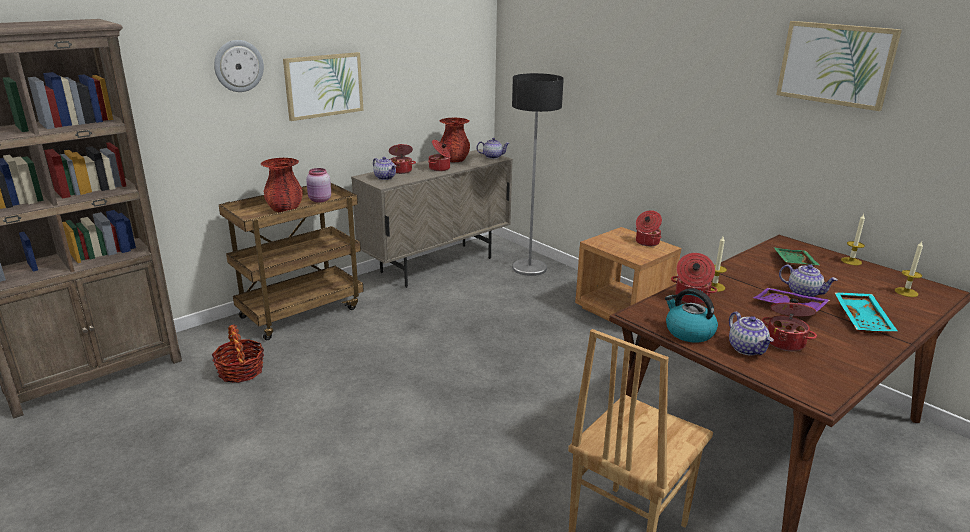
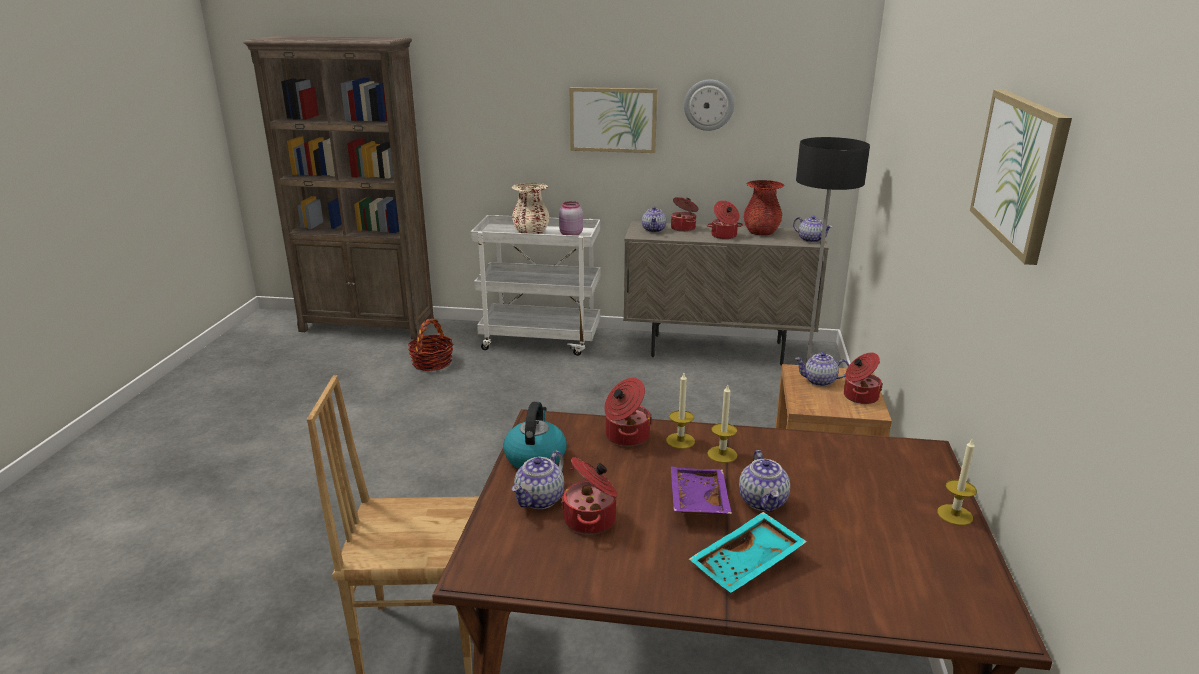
camera: 50 degrees right, 0 degrees up
(238, 66) = (525, 89): wall clock -> wall clock (708, 105)
(284, 209) = (531, 233): red vase -> beige vase
(301, 311) = (541, 340): brown cart -> white cart
(616, 243) = (819, 381): none -> teapot
(793, 263) = (853, 473): green tray -> none
(906, 292) = (919, 585): candle -> candle (722, 454)

